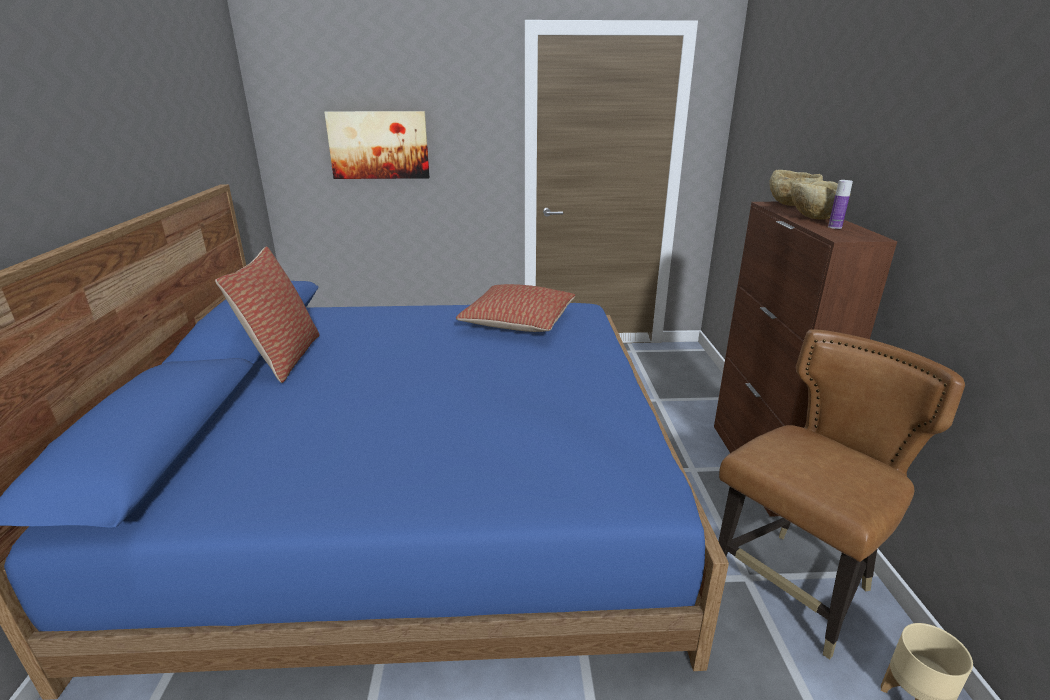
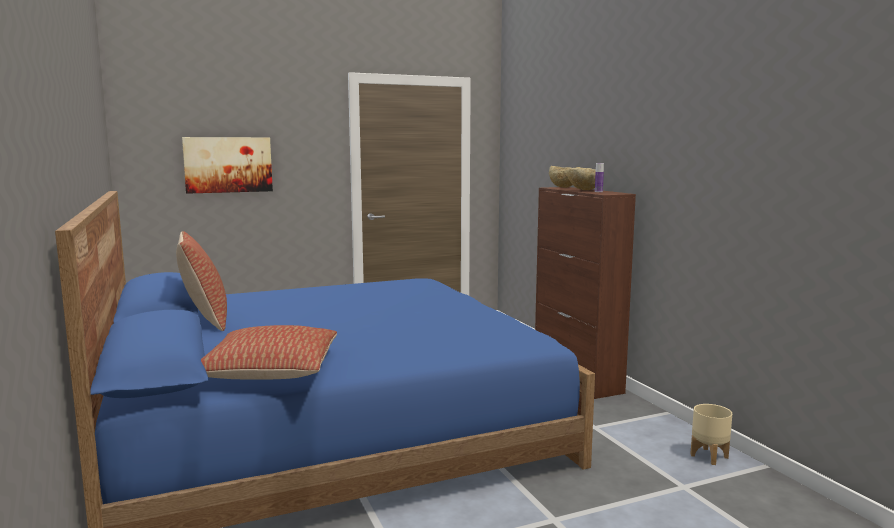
camera: 20 degrees left, 15 degrees down
(518, 322) = (381, 289): pillow -> pillow (270, 371)
(795, 587) = (625, 426): brown chair -> none

